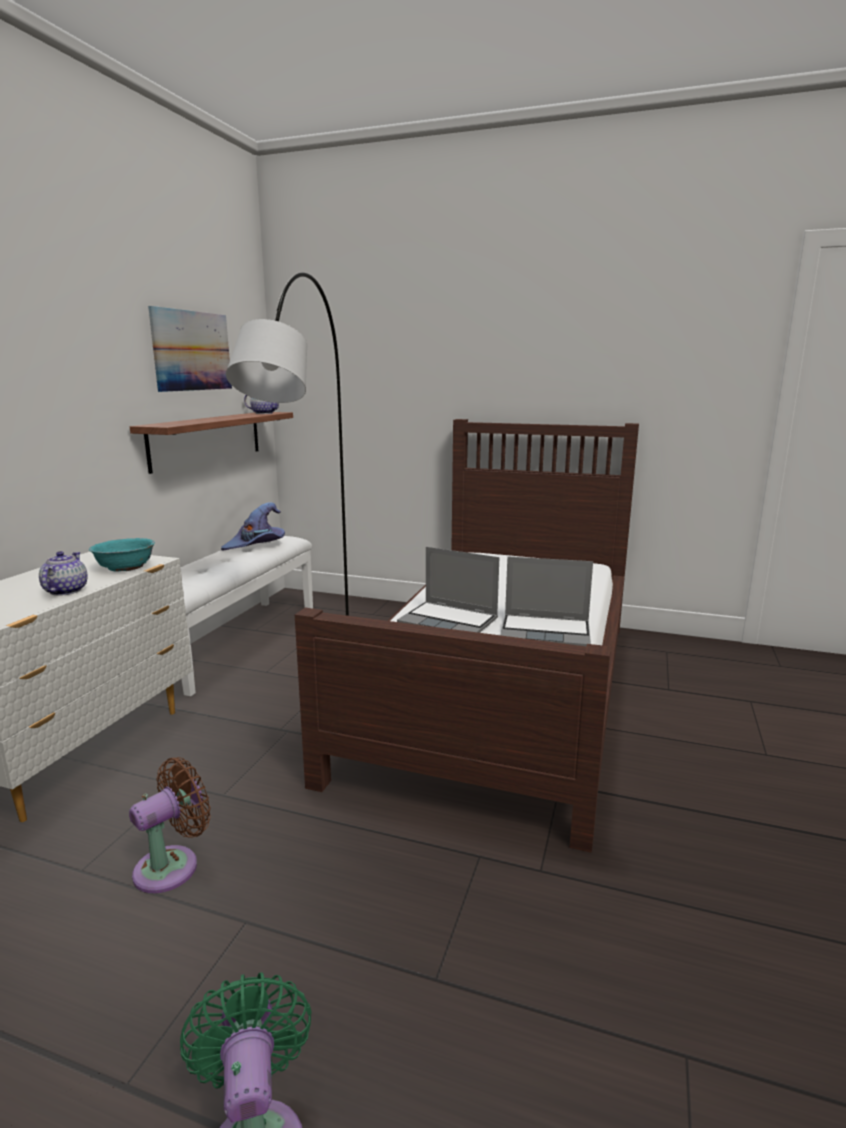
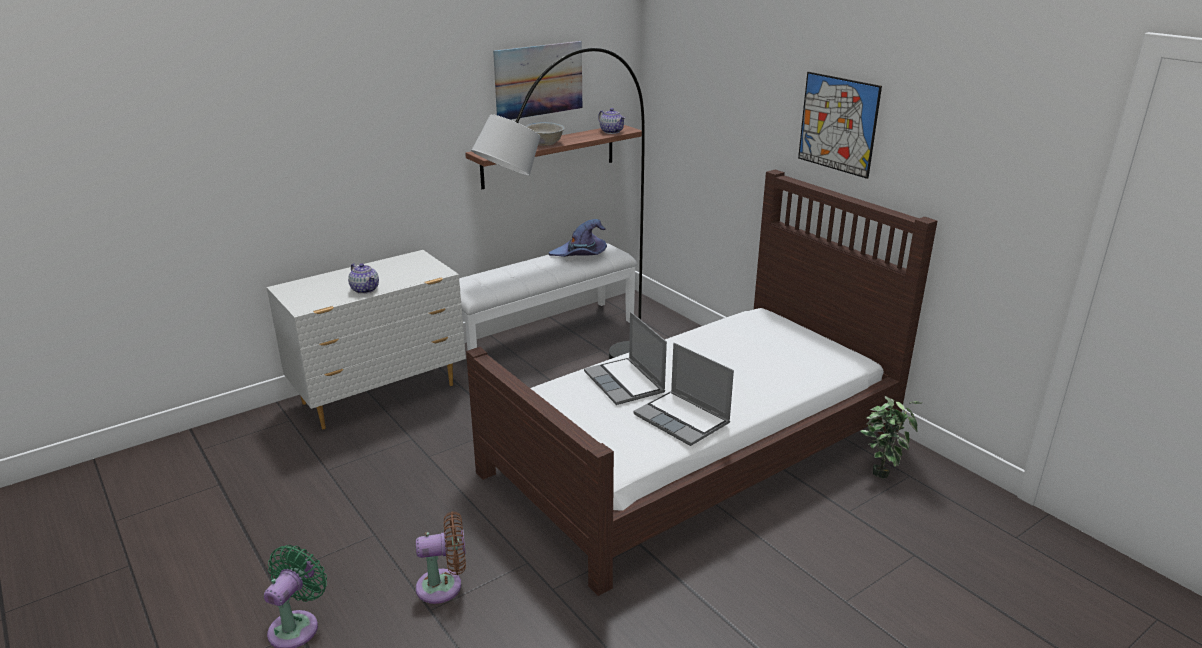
camera: 35 degrees right, 10 degrees up
(65, 591) = (365, 289): teapot -> teapot turned 105 degrees clockwise
(125, 567) = (417, 275): turquoise bowl -> none
(172, 866) = (368, 488): brown fan -> brown fan (444, 586)
(211, 419) = (544, 143): none -> white bowl
(521, 362) = (838, 124): none -> picture
(645, 654) = (881, 470): none -> potted plant

